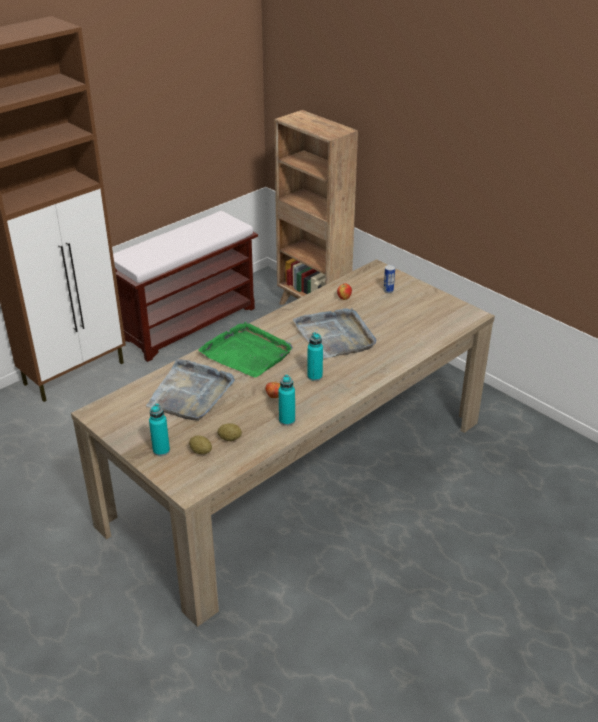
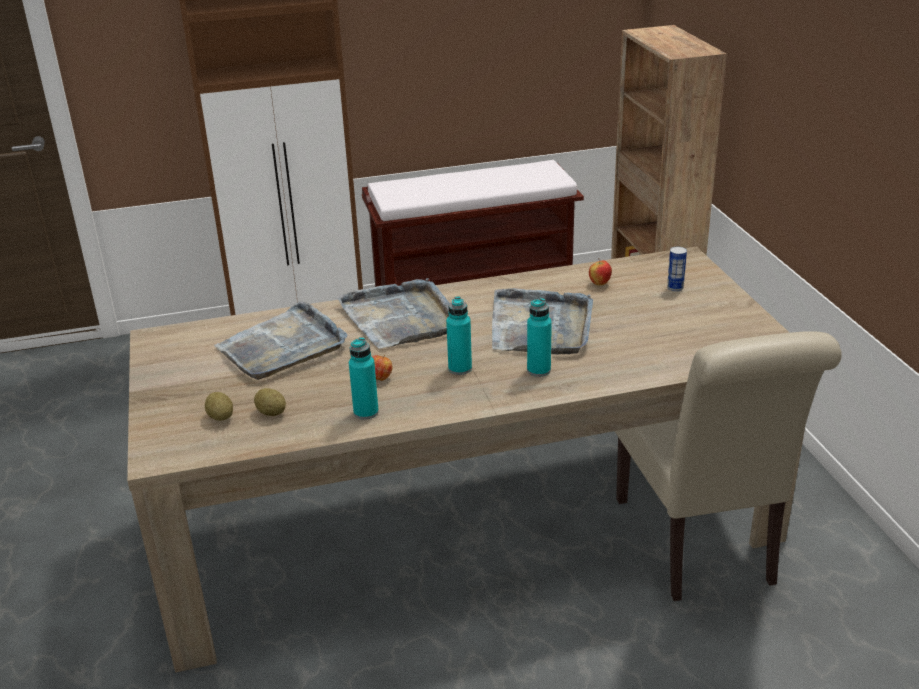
camera: 30 degrees right, 5 degrees down
(161, 450) = (177, 401): turquoise bottle -> turquoise bottle (538, 370)
(247, 353) = (401, 317): green tray -> grey tray
(437, 441) = (699, 547): none -> beige chair

